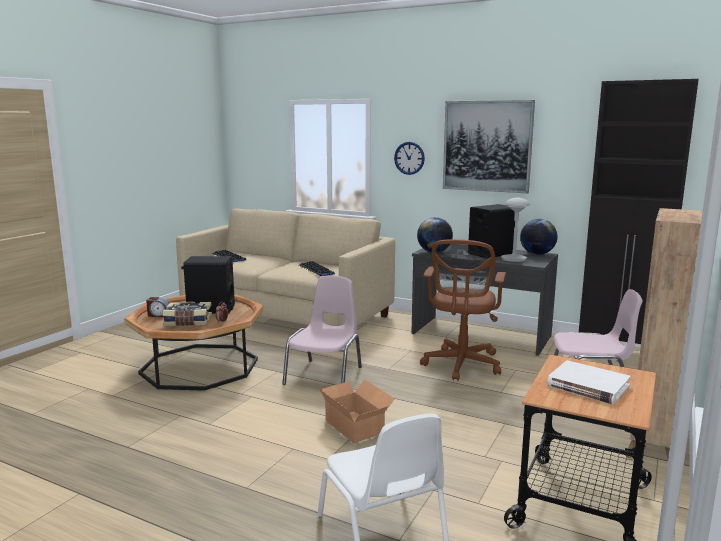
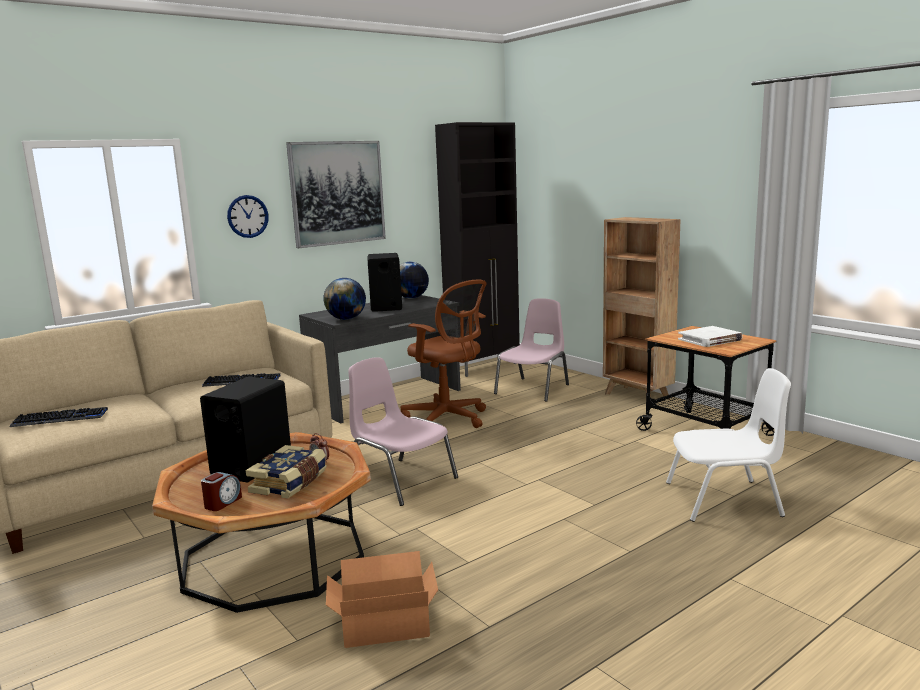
camera: 65 degrees left, 0 degrees up
(355, 425) = (536, 483): cardboard box -> cardboard box (383, 623)
(513, 259) = (418, 304): grey table lamp -> none

